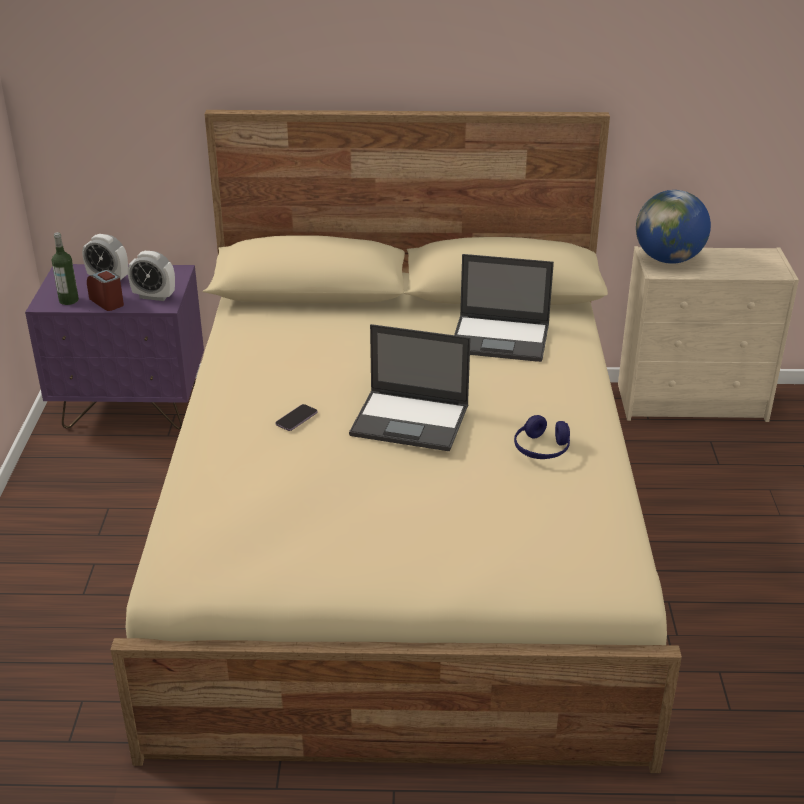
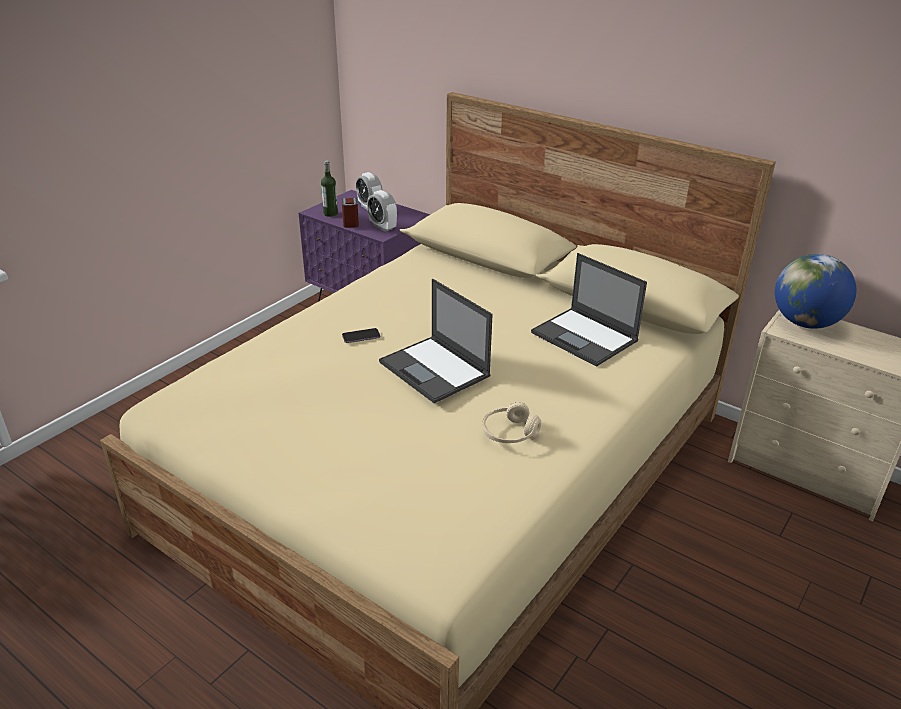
camera: 35 degrees right, 0 degrees up
(541, 449) = (509, 433): blue headphones -> beige headphones

